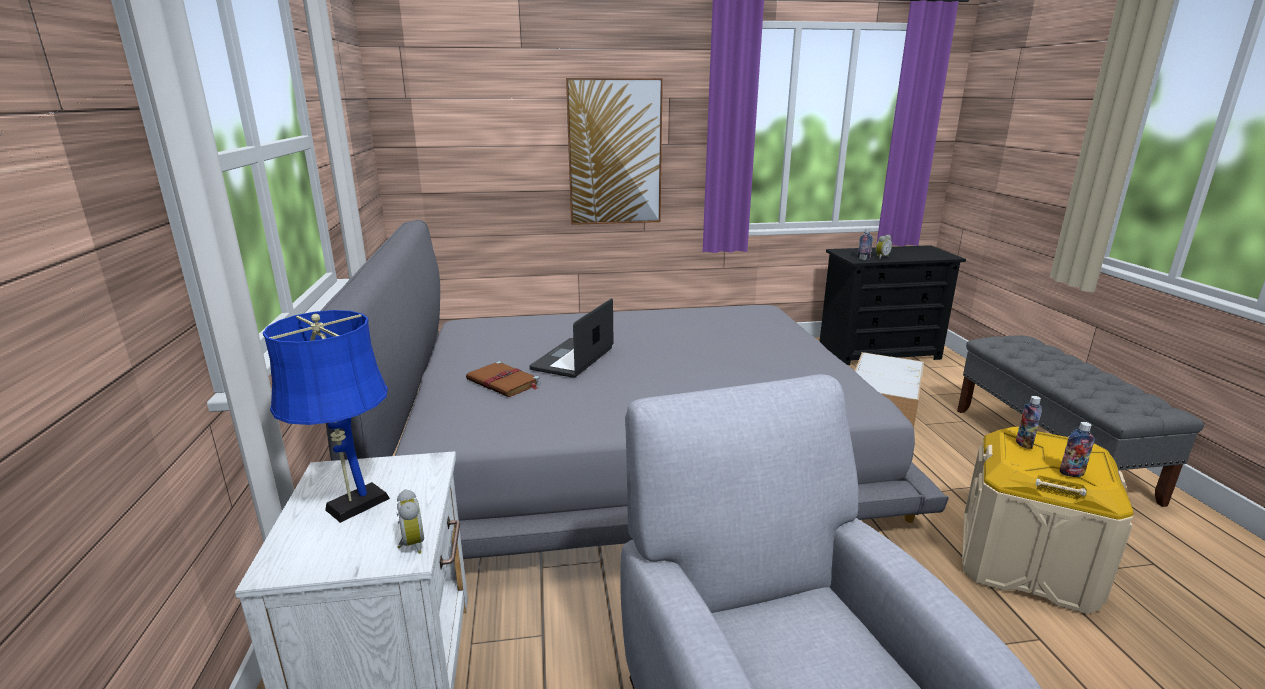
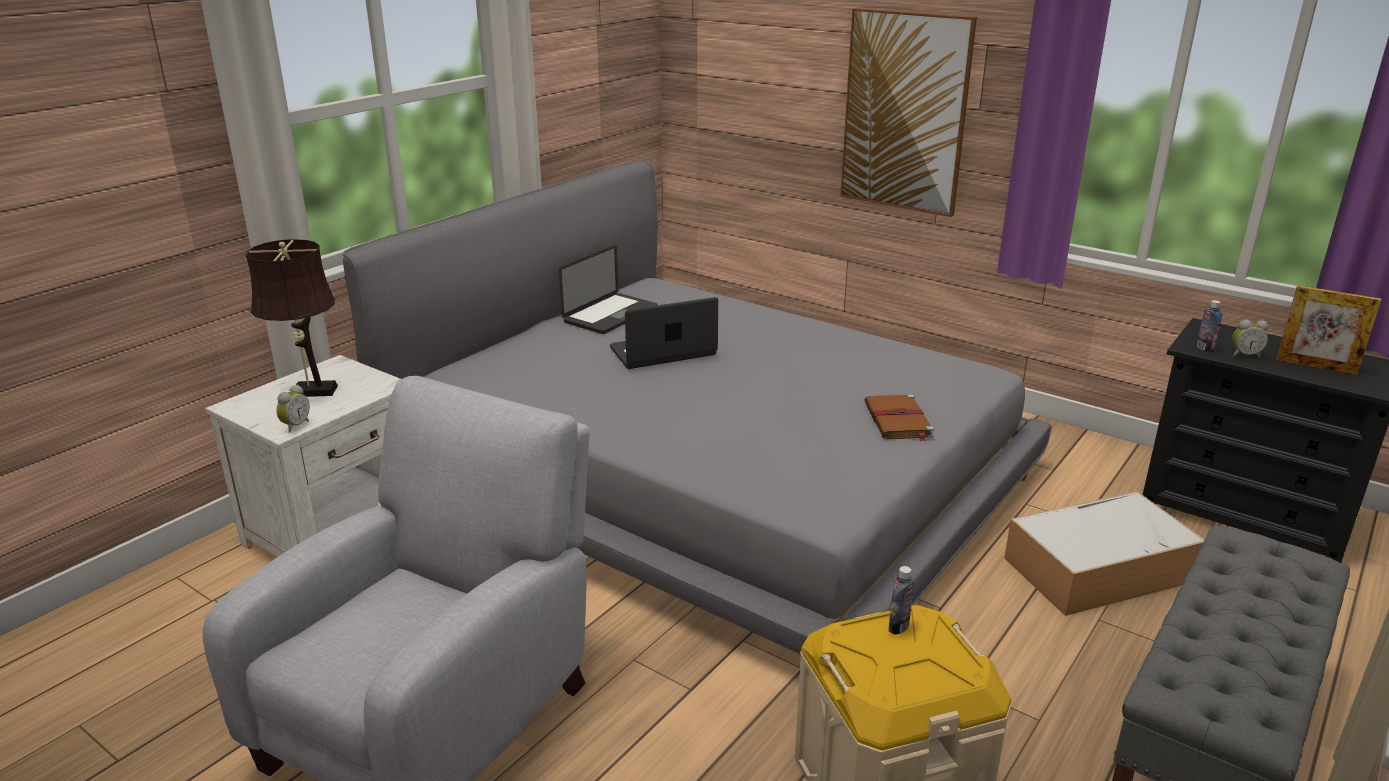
camera: 45 degrees right, 5 degrees up
(352, 507) = (310, 391): blue table lamp -> brown table lamp
(479, 350) = (610, 315): none -> laptop
(504, 382) = (573, 351): brown book -> brown book (898, 421)
(910, 254) = (1316, 366): none -> picture frame
(1071, 473) = (870, 672): bottle -> none

